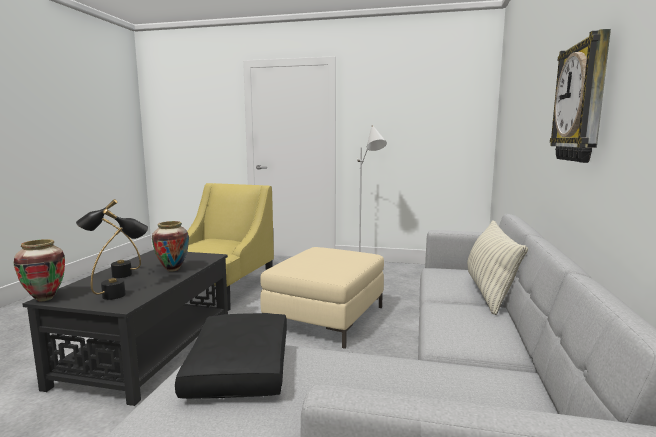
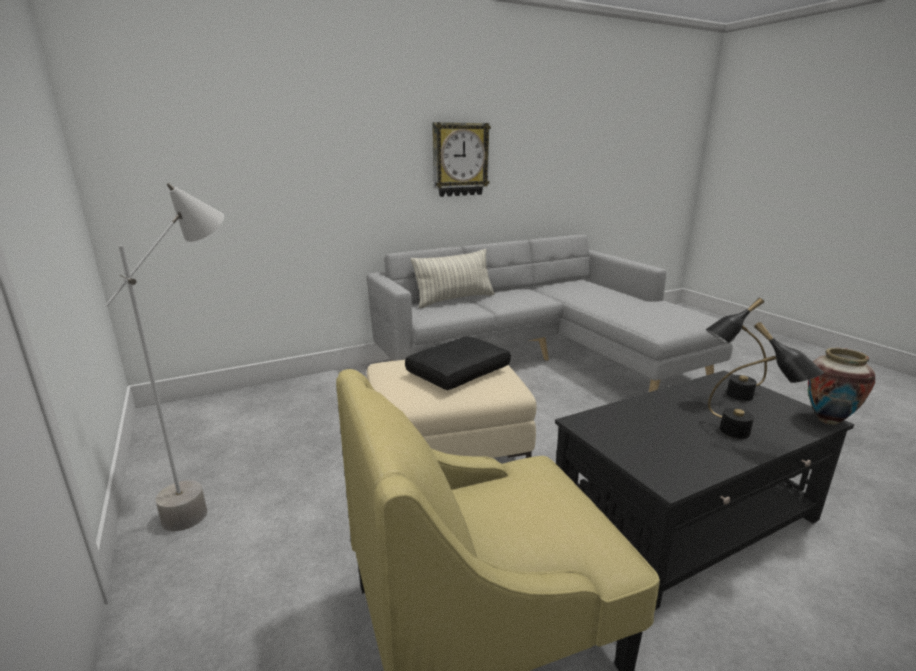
camera: 130 degrees left, 10 degrees up
(172, 270) = (658, 413): vase -> none
(242, 367) = (657, 319): black pillow -> black pillow (458, 371)

